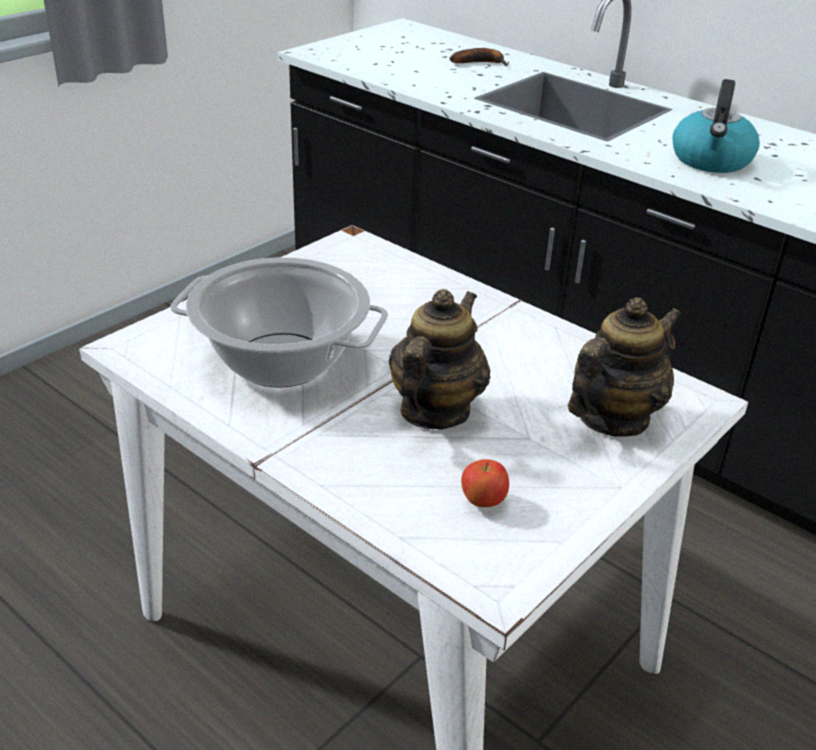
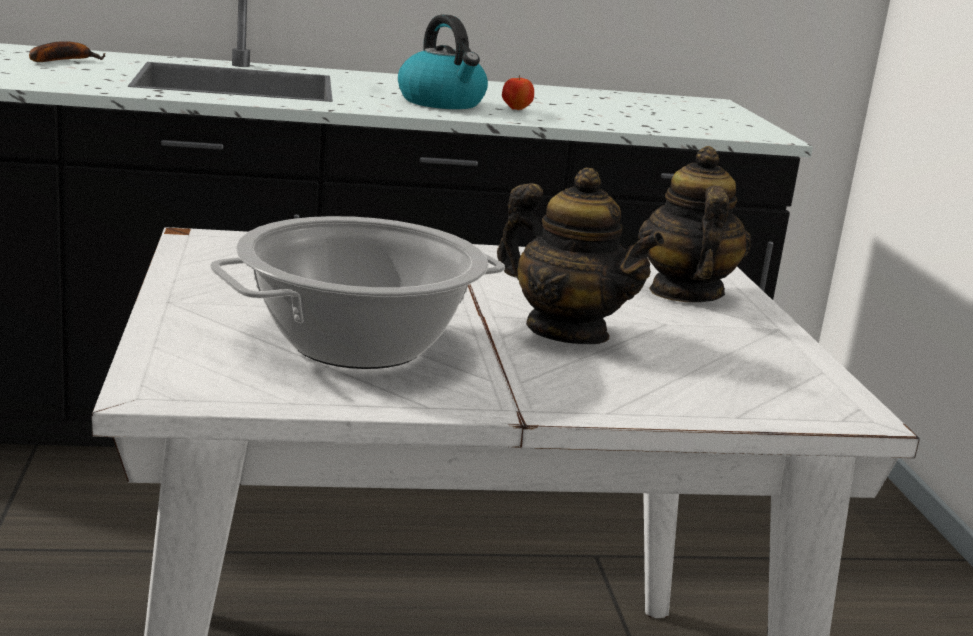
camera: 50 degrees left, 15 degrees down
(434, 411) = (567, 332): teapot -> teapot turned 150 degrees clockwise
(482, 501) = (731, 371): apple -> apple (516, 109)

